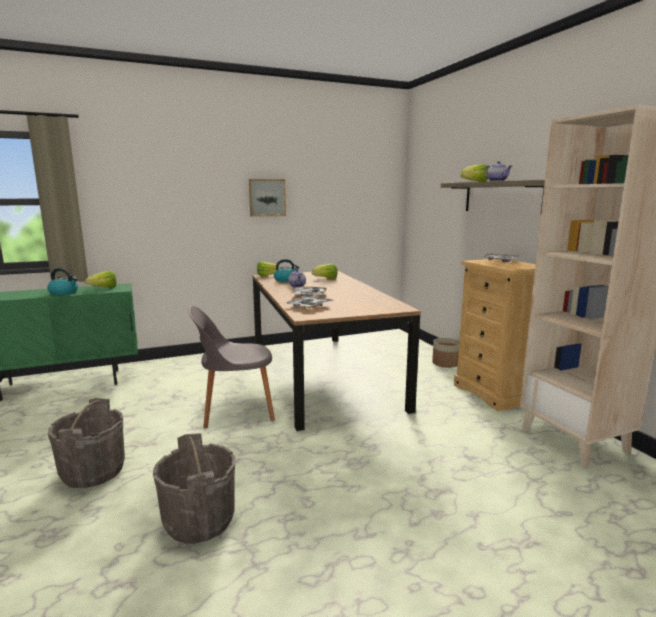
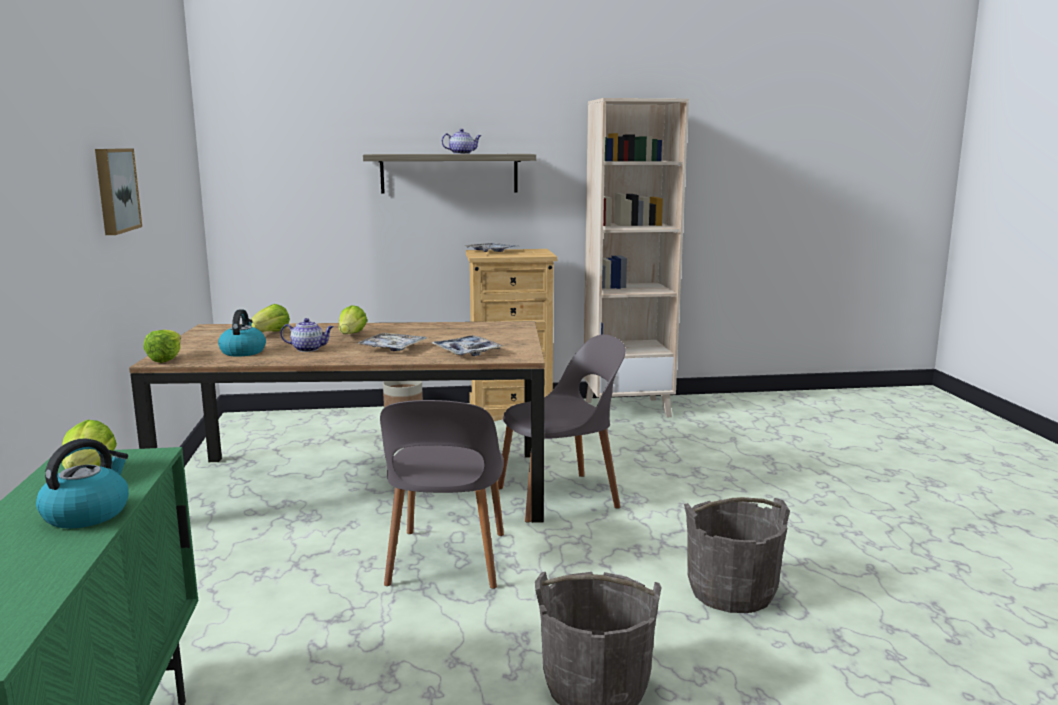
camera: 75 degrees left, 0 degrees up
(341, 432) = (561, 497): none -> grey chair
(475, 182) = (418, 153): lettuce -> lettuce (351, 335)

